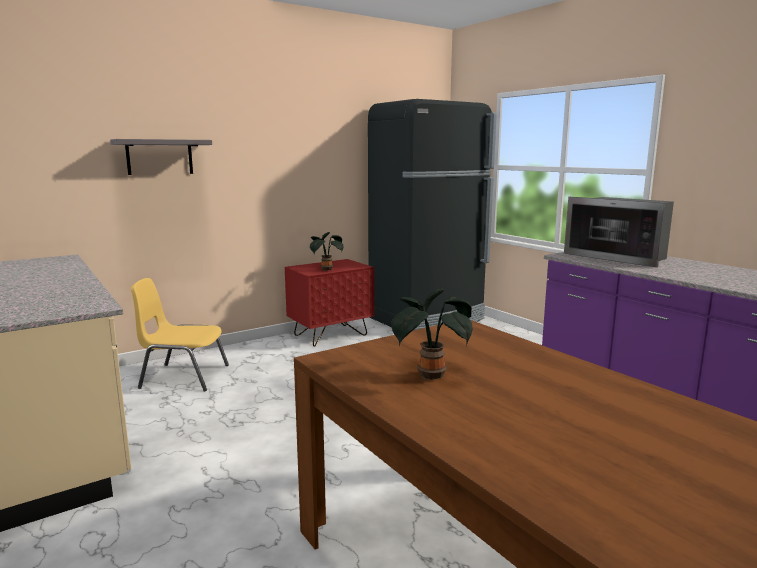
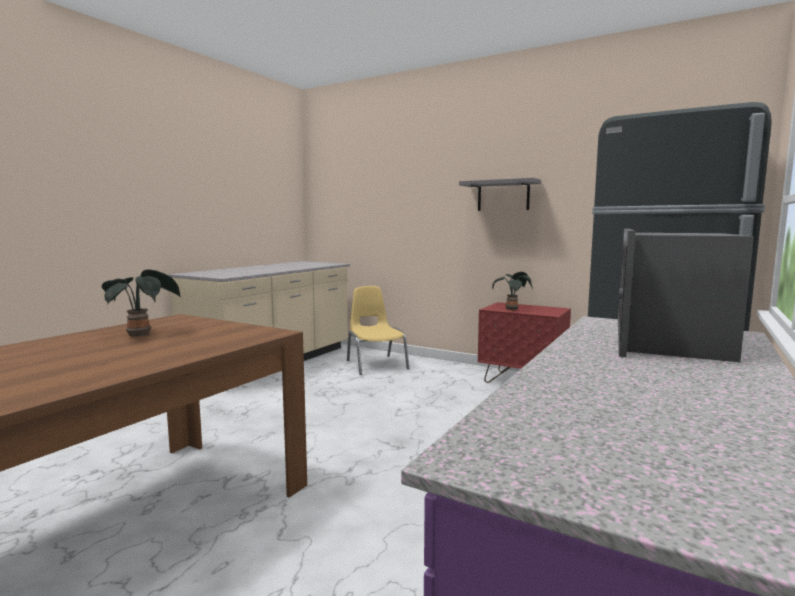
camera: 65 degrees right, 5 degrees down
(159, 157) = (409, 199): grey shelf -> grey shelf (503, 195)

